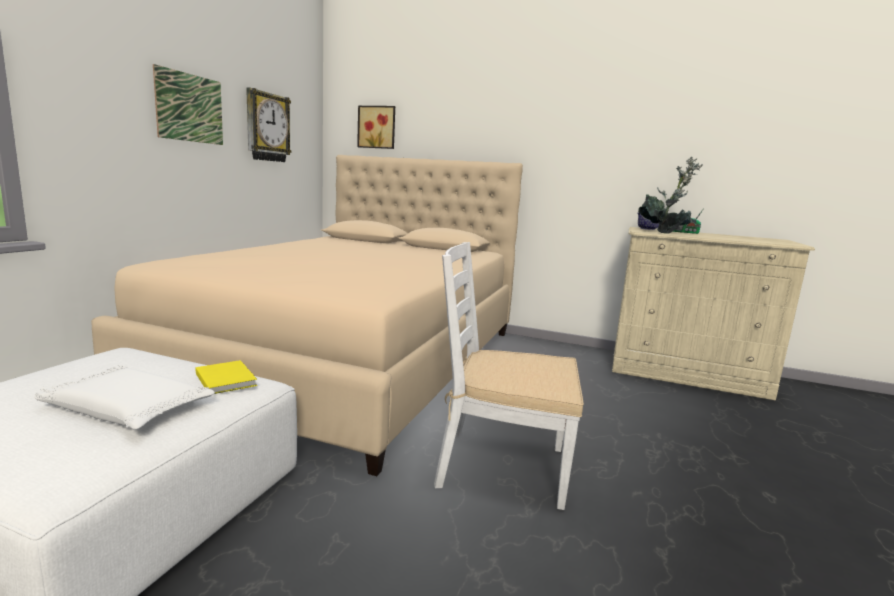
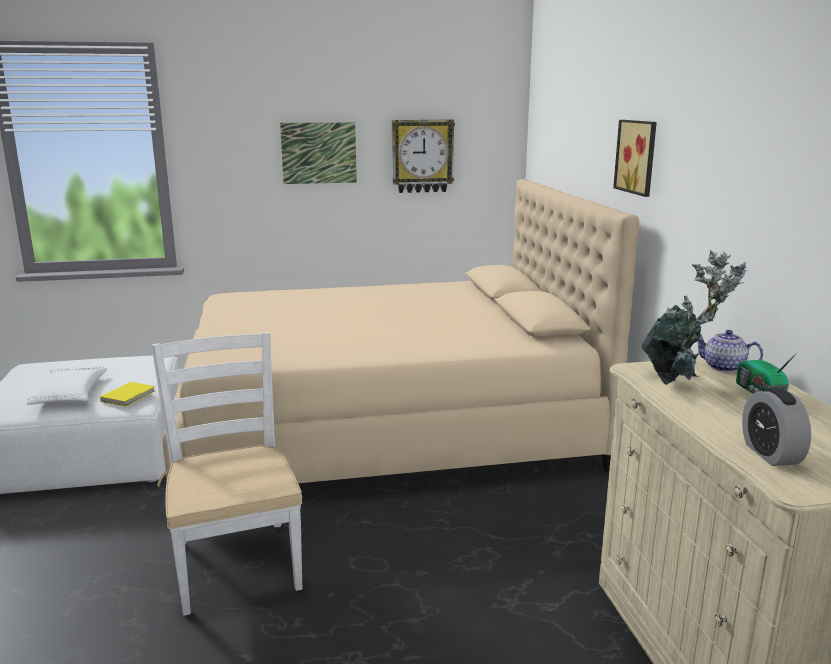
camera: 60 degrees right, 5 degrees up
(377, 127) = (553, 145): picture -> picture (638, 157)
(760, 241) = (770, 454): none -> alarm clock

